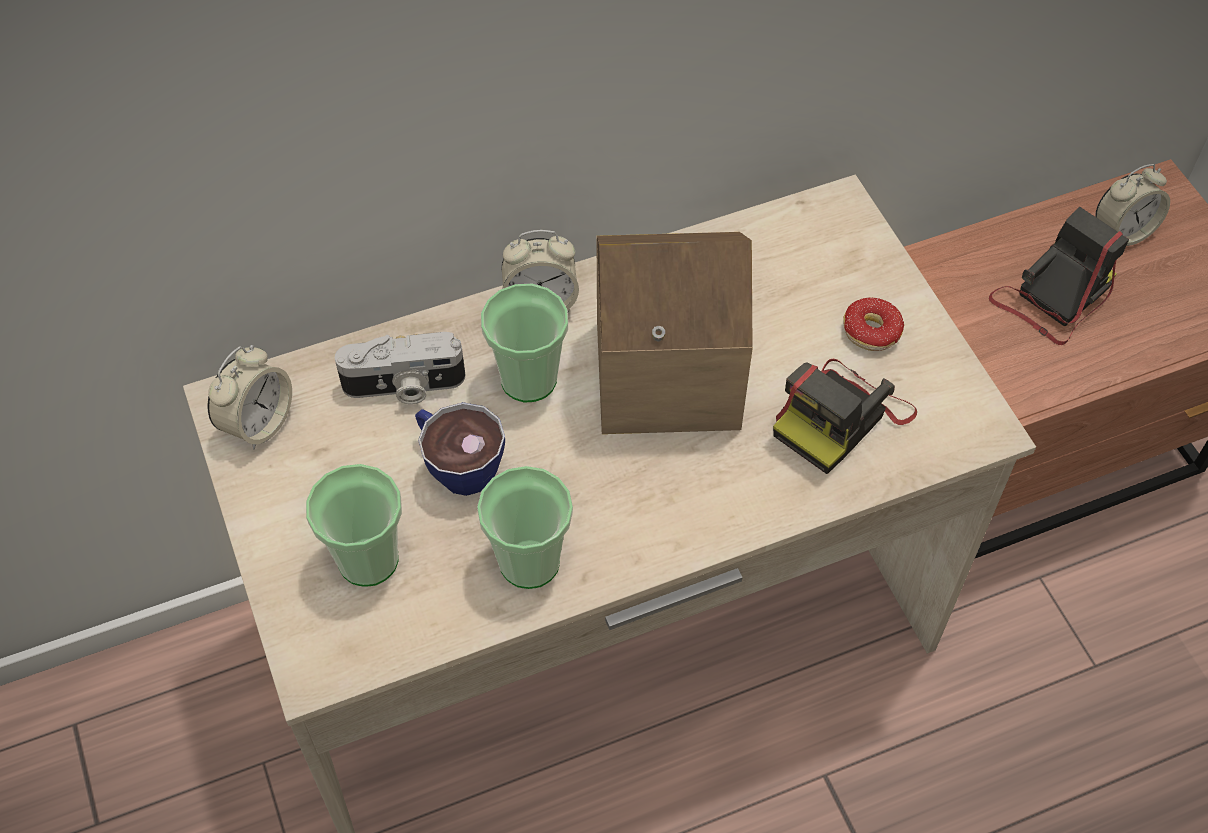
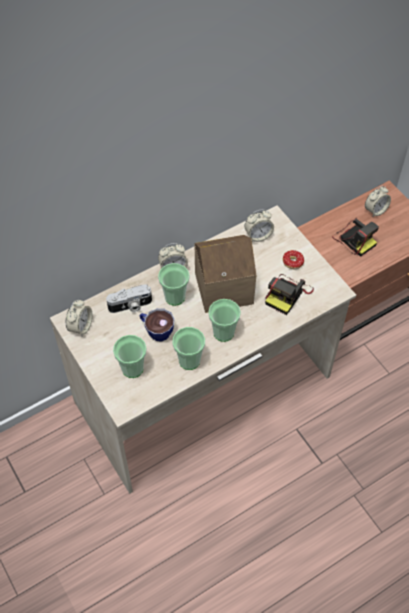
camera: 10 degrees left, 0 degrees up
(641, 497) = (223, 332): none -> cup
(789, 247) = (258, 235): none -> alarm clock
(1053, 298) = (354, 239): camera -> camera turned 105 degrees clockwise

